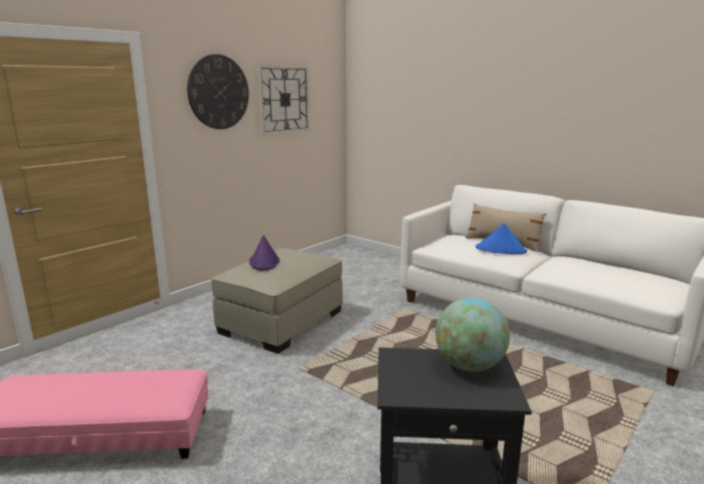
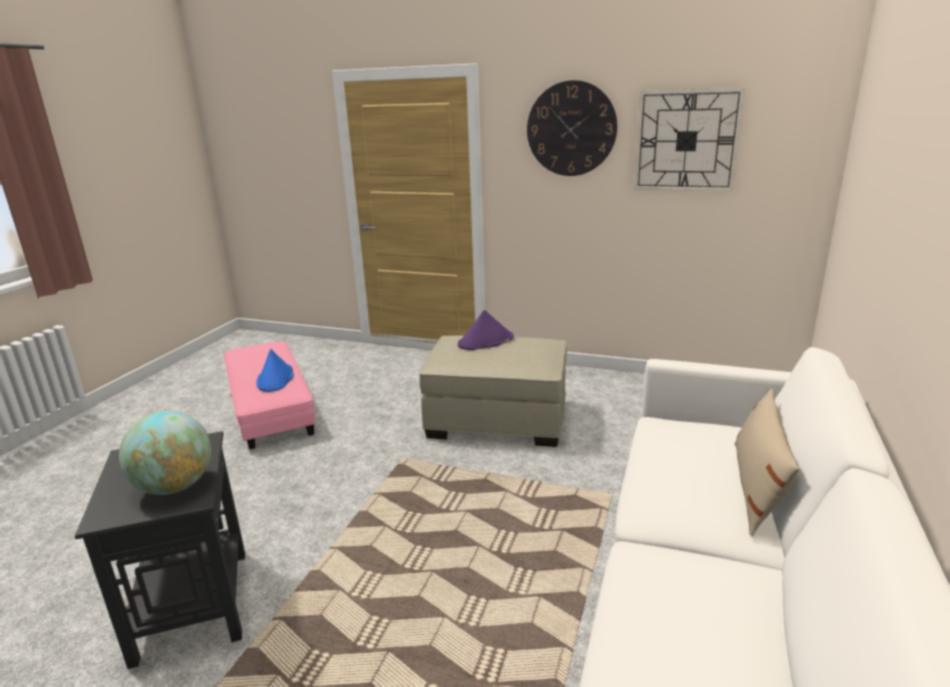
camera: 70 degrees right, 5 degrees up
(501, 250) = (691, 486): blue hat -> blue hat (275, 379)

